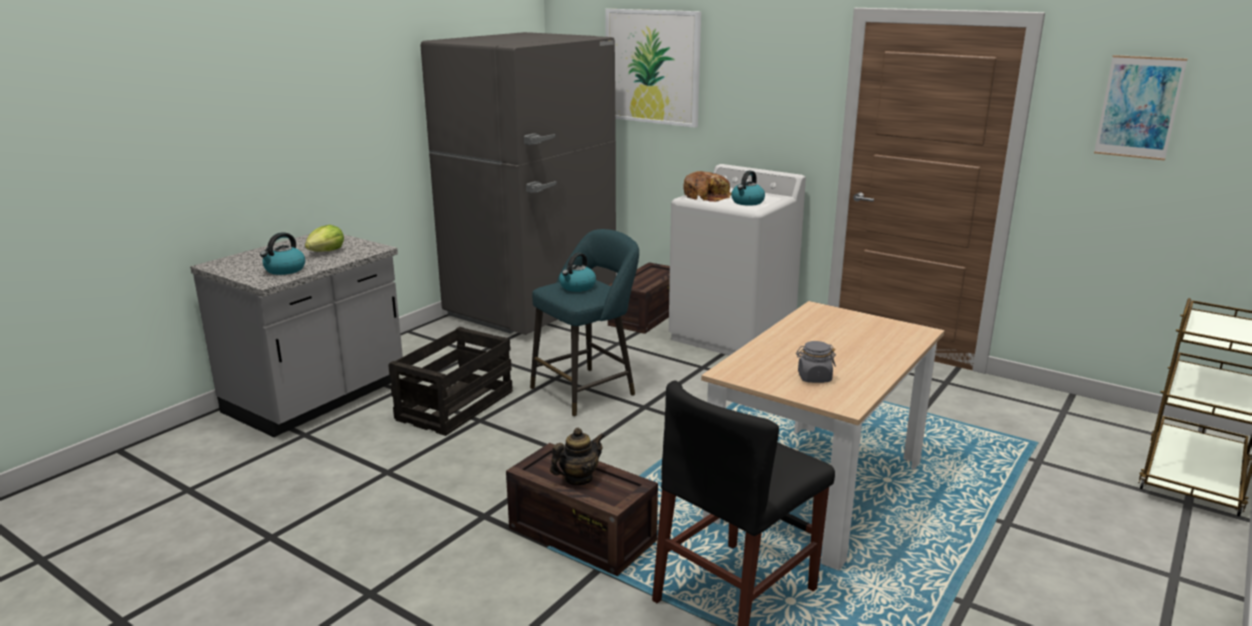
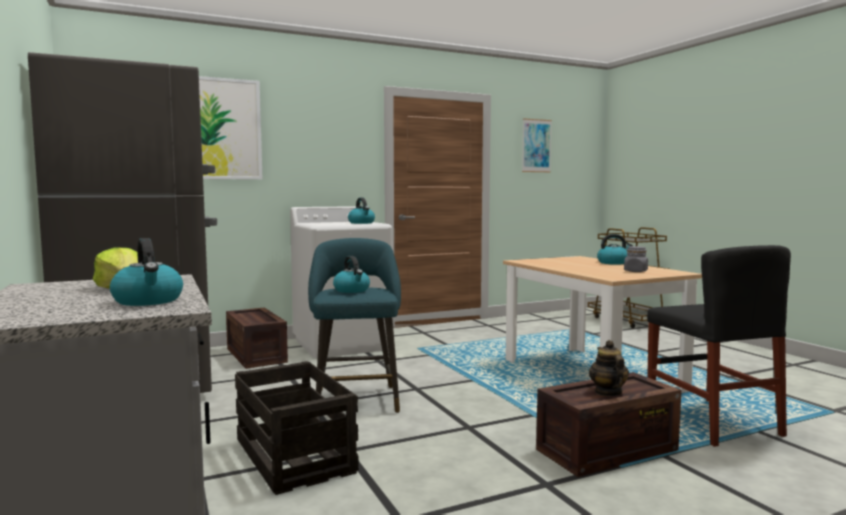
camera: 60 degrees left, 15 degrees down
(707, 196) = (325, 224): bread -> none
(888, 357) = (613, 263): none -> kettle

